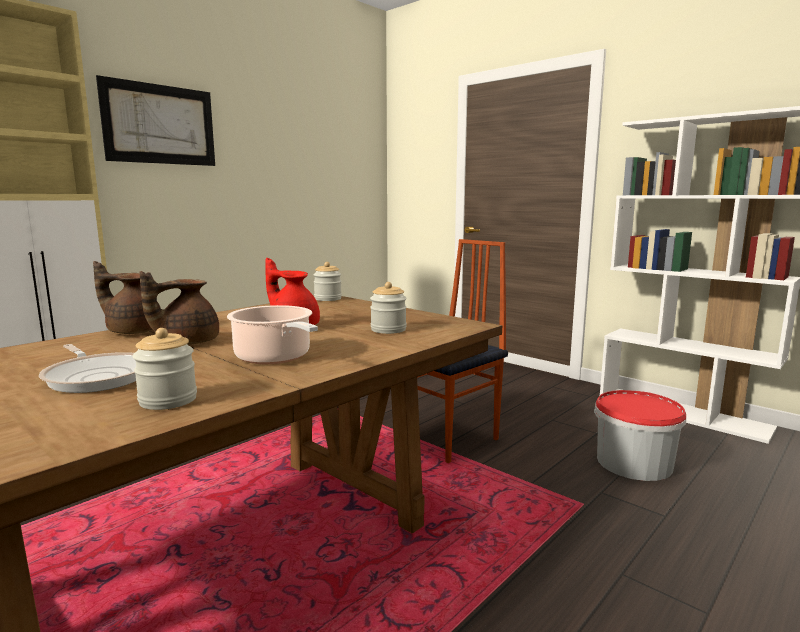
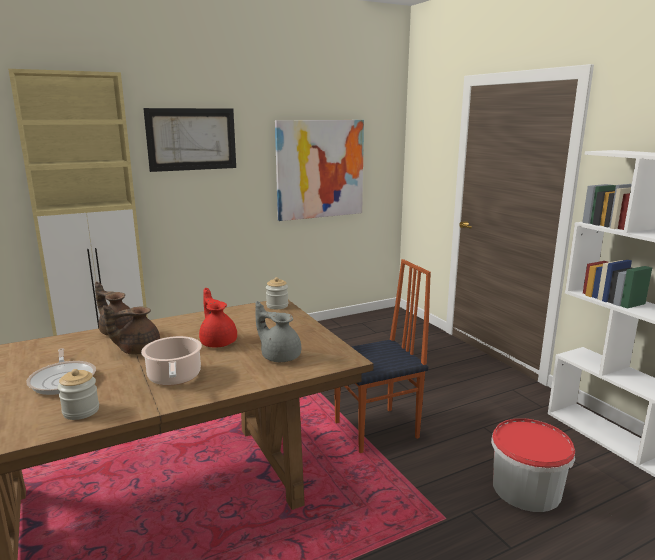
camera: 20 degrees right, 5 degrees up
(307, 176) = (320, 169): none -> picture
(388, 329) = (279, 356): jar -> grey teapot

